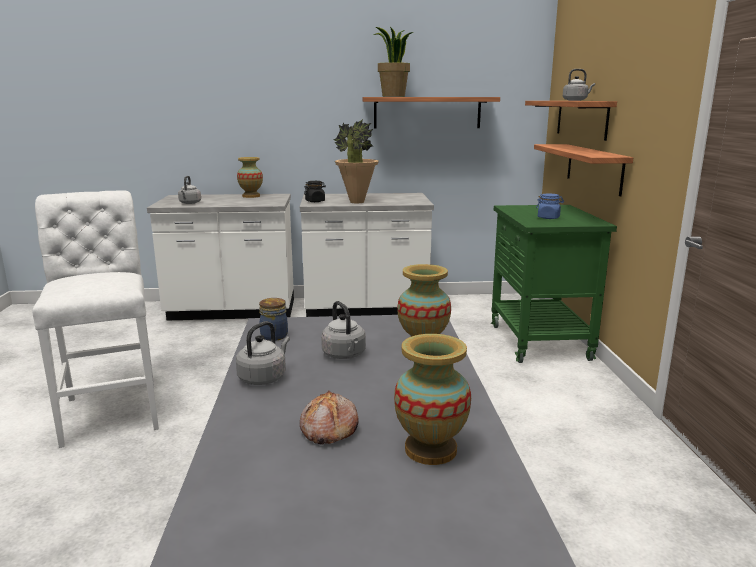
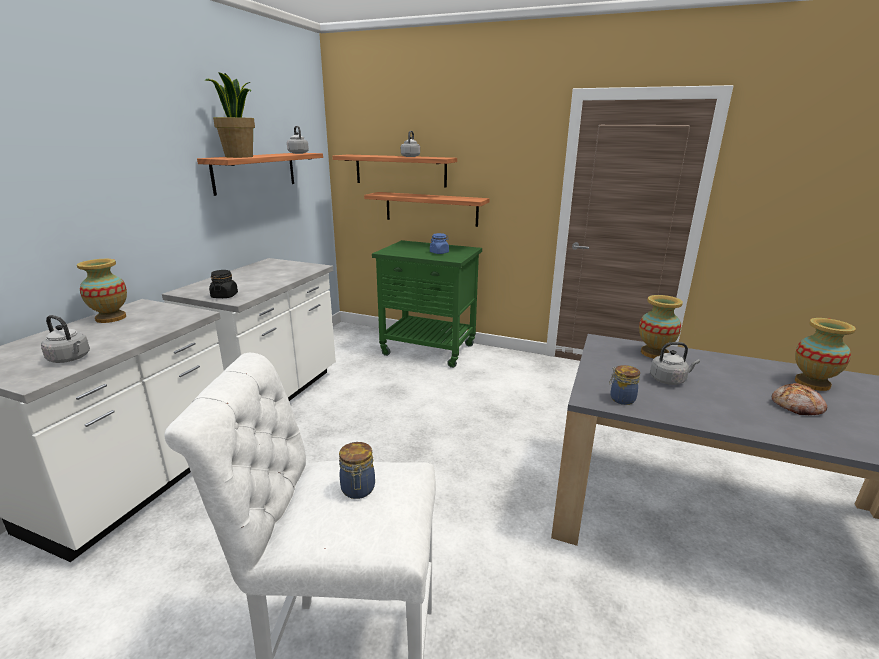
camera: 65 degrees left, 5 degrees up
(94, 278) = (358, 490): none -> jar
(264, 377) = (715, 416): grey kettle -> grey kettle (298, 153)
(356, 202) = (267, 283): potted plant -> none

